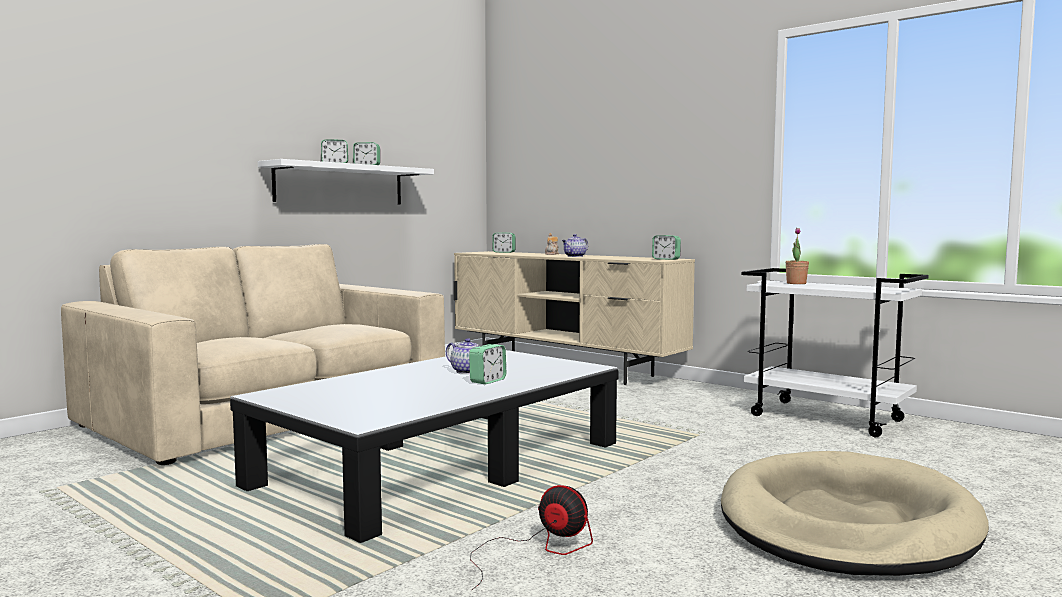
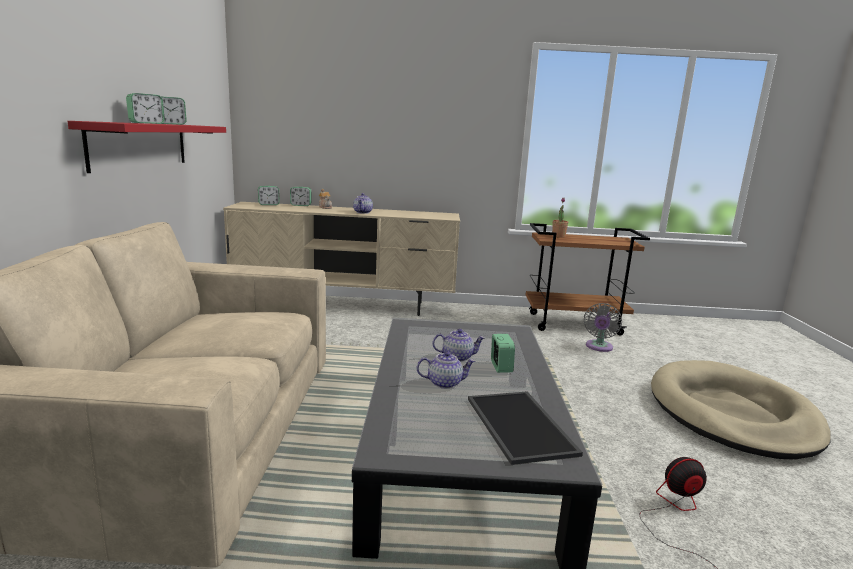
camera: 40 degrees left, 10 degrees up
(340, 184) = (140, 145): white shelf -> red shelf
(393, 405) = (522, 426): none -> tray
(409, 380) = (445, 383): none -> teapot
(666, 259) = (445, 215): alarm clock -> alarm clock (301, 205)
(803, 440) = (598, 347): none -> grey fan
(828, 418) = (575, 324): white cart -> brown cart

